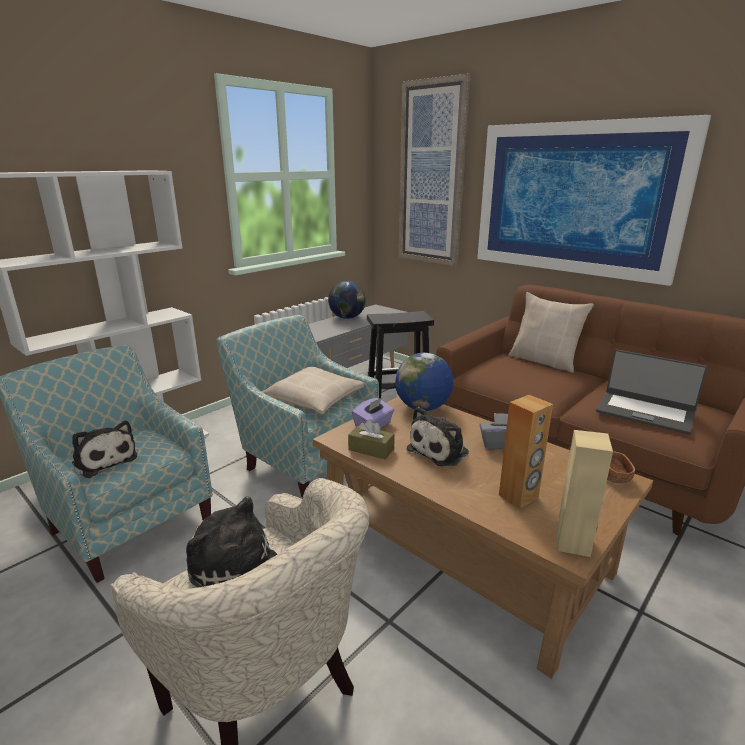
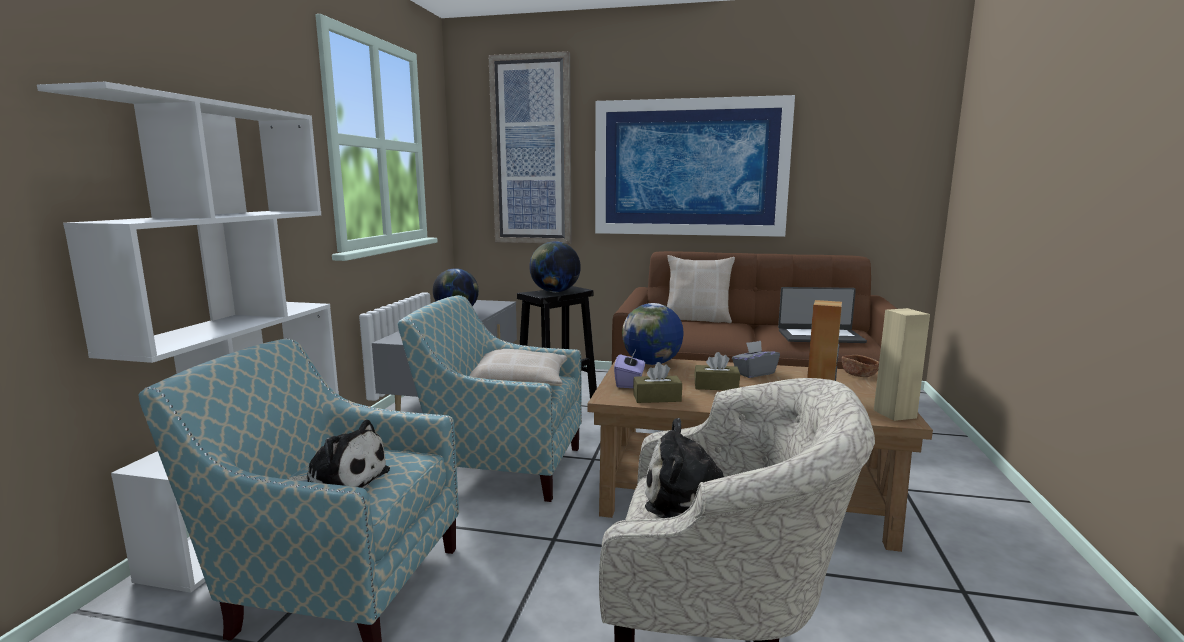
camera: 30 degrees left, 10 degrees down
(398, 317) = (554, 292): none -> globe
(440, 450) = (716, 386): plush toy -> brown tissue box

